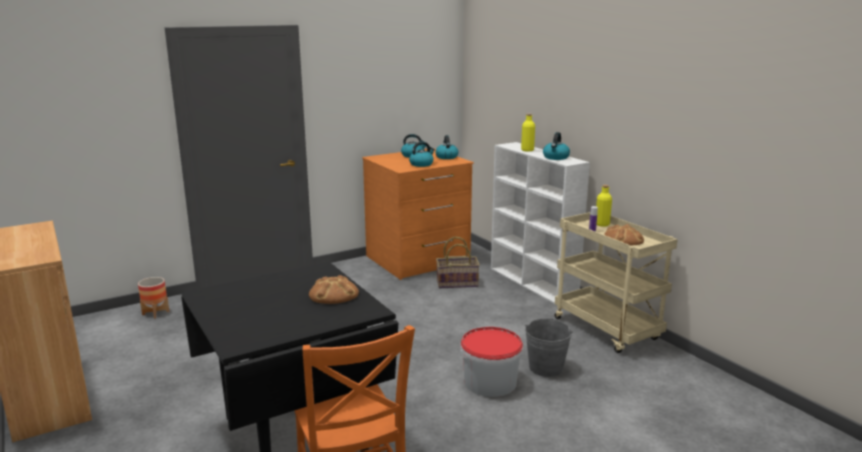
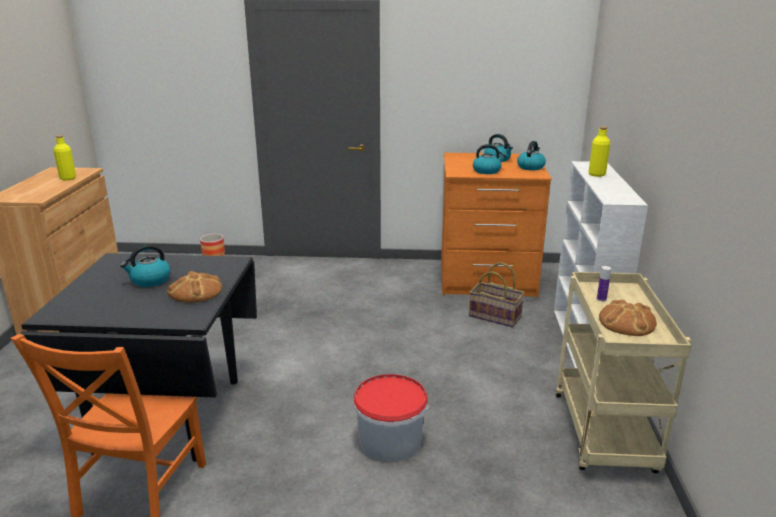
camera: 35 degrees right, 5 degrees up
(546, 367) = (469, 450): grey bucket -> none
(556, 157) = (613, 190): kettle -> kettle (150, 280)
(602, 224) = (630, 294): yellow bottle -> yellow bottle (68, 178)

